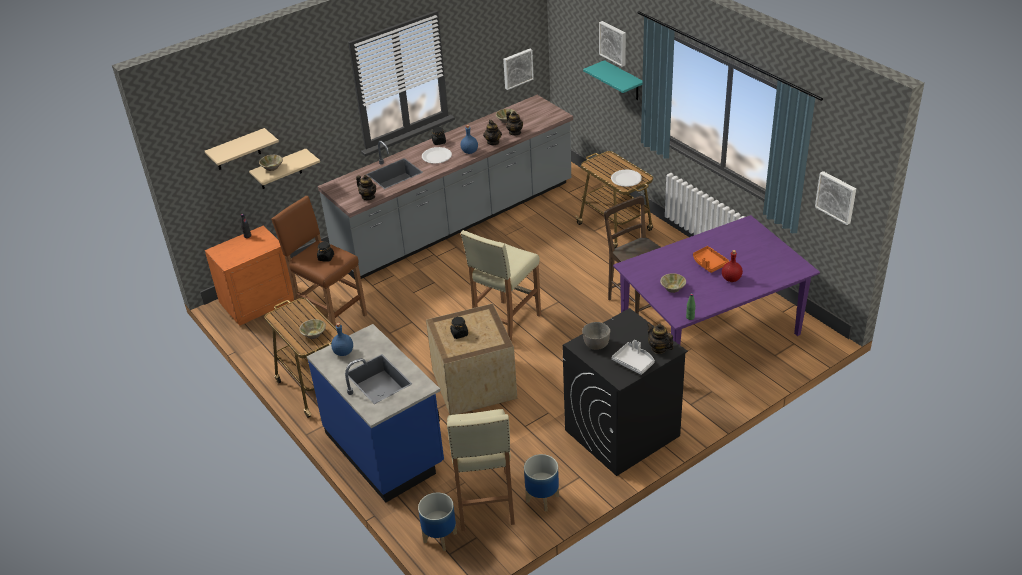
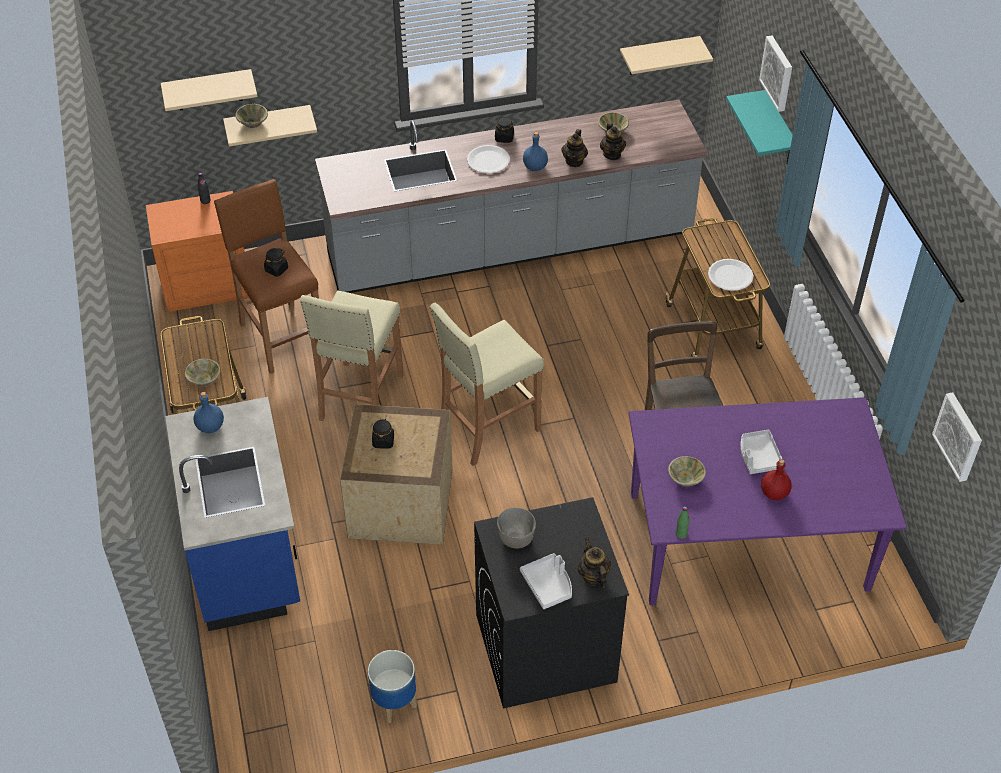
camera: 20 degrees right, 10 degrees up
(368, 197) = (367, 197): teapot -> none
(440, 537) = (246, 706): planter -> none
(484, 501) = (323, 677): beige stool -> beige stool (360, 398)
(517, 68) = (658, 55): picture -> beige shelf
(709, 263) = (758, 457): orange tray -> grey tray

